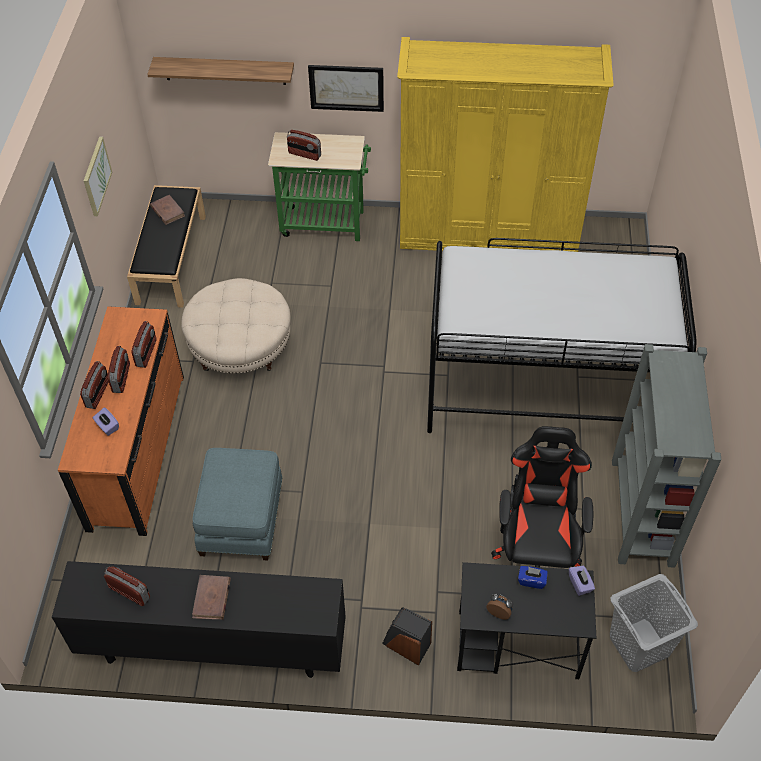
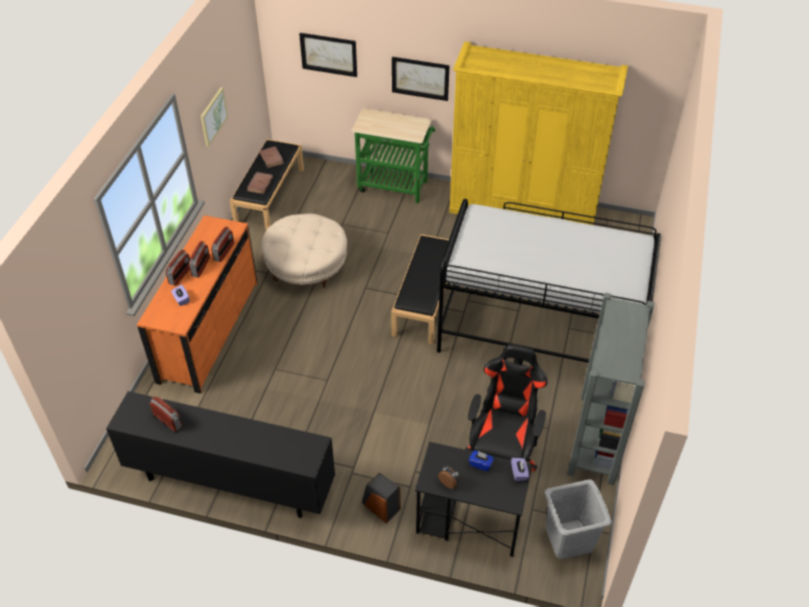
camera: 10 degrees right, 5 degrees down
(212, 599) = (228, 435): brown book -> brown book (260, 184)
(224, 70) = (329, 54): shelf -> picture
(242, 519) = (276, 393): blue ottoman -> none
(304, 154) = (381, 126): radio -> none
(399, 367) = (426, 300): none -> black bench

